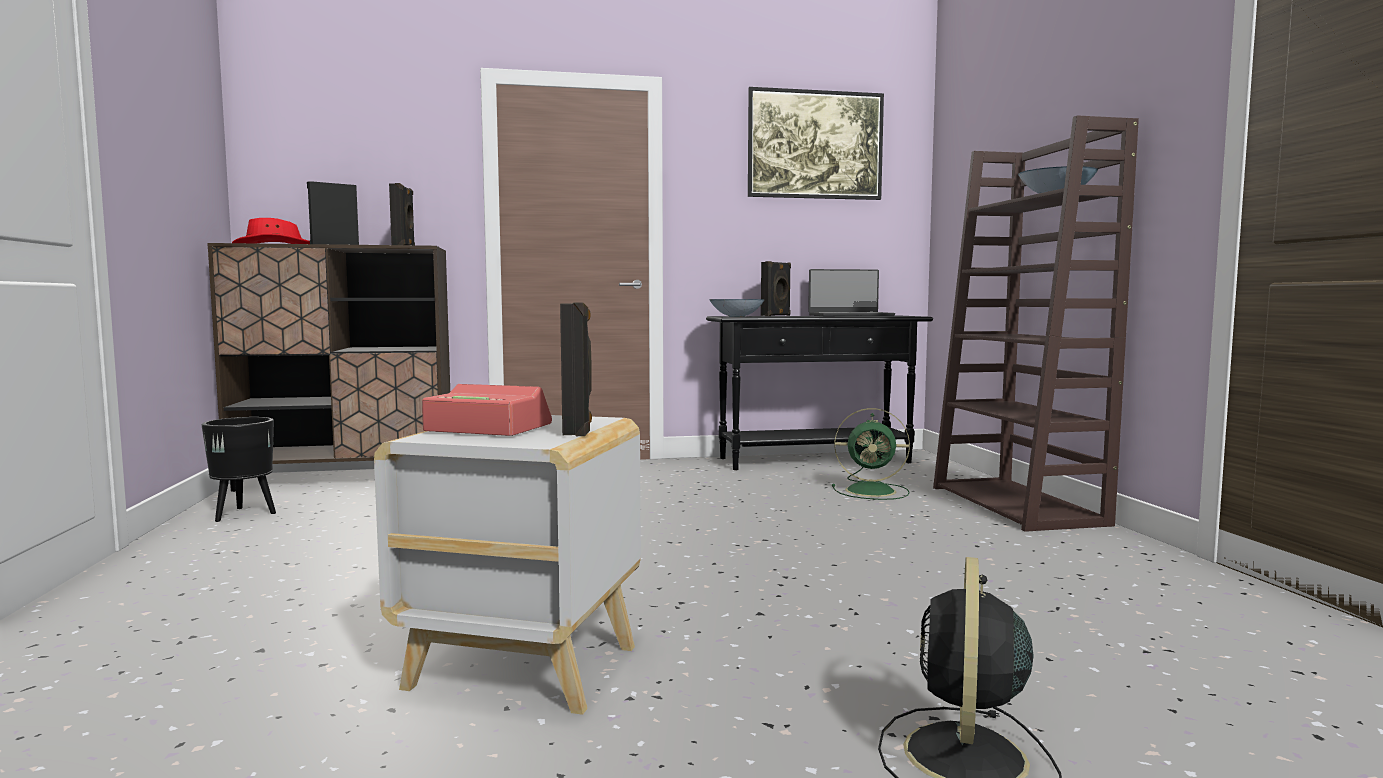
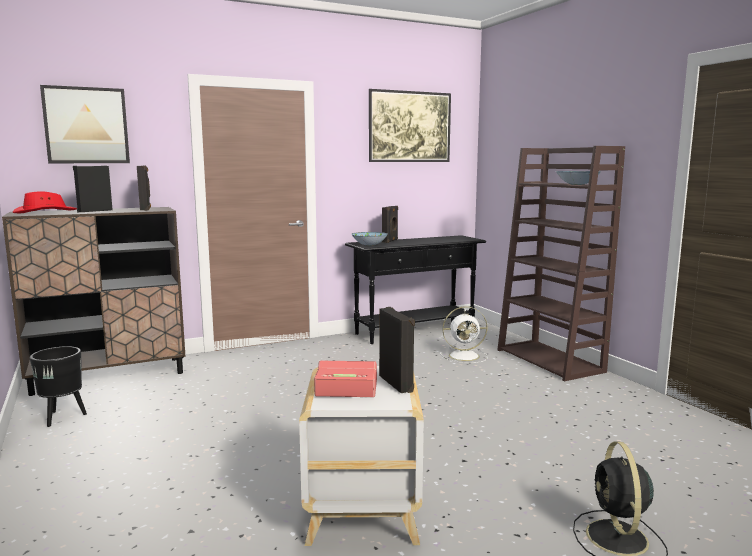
camera: 15 degrees left, 5 degrees up
(343, 138) = (86, 125): none -> picture
(850, 315) = (434, 239): laptop -> none
(873, 491) = (465, 356): green fan -> white fan

